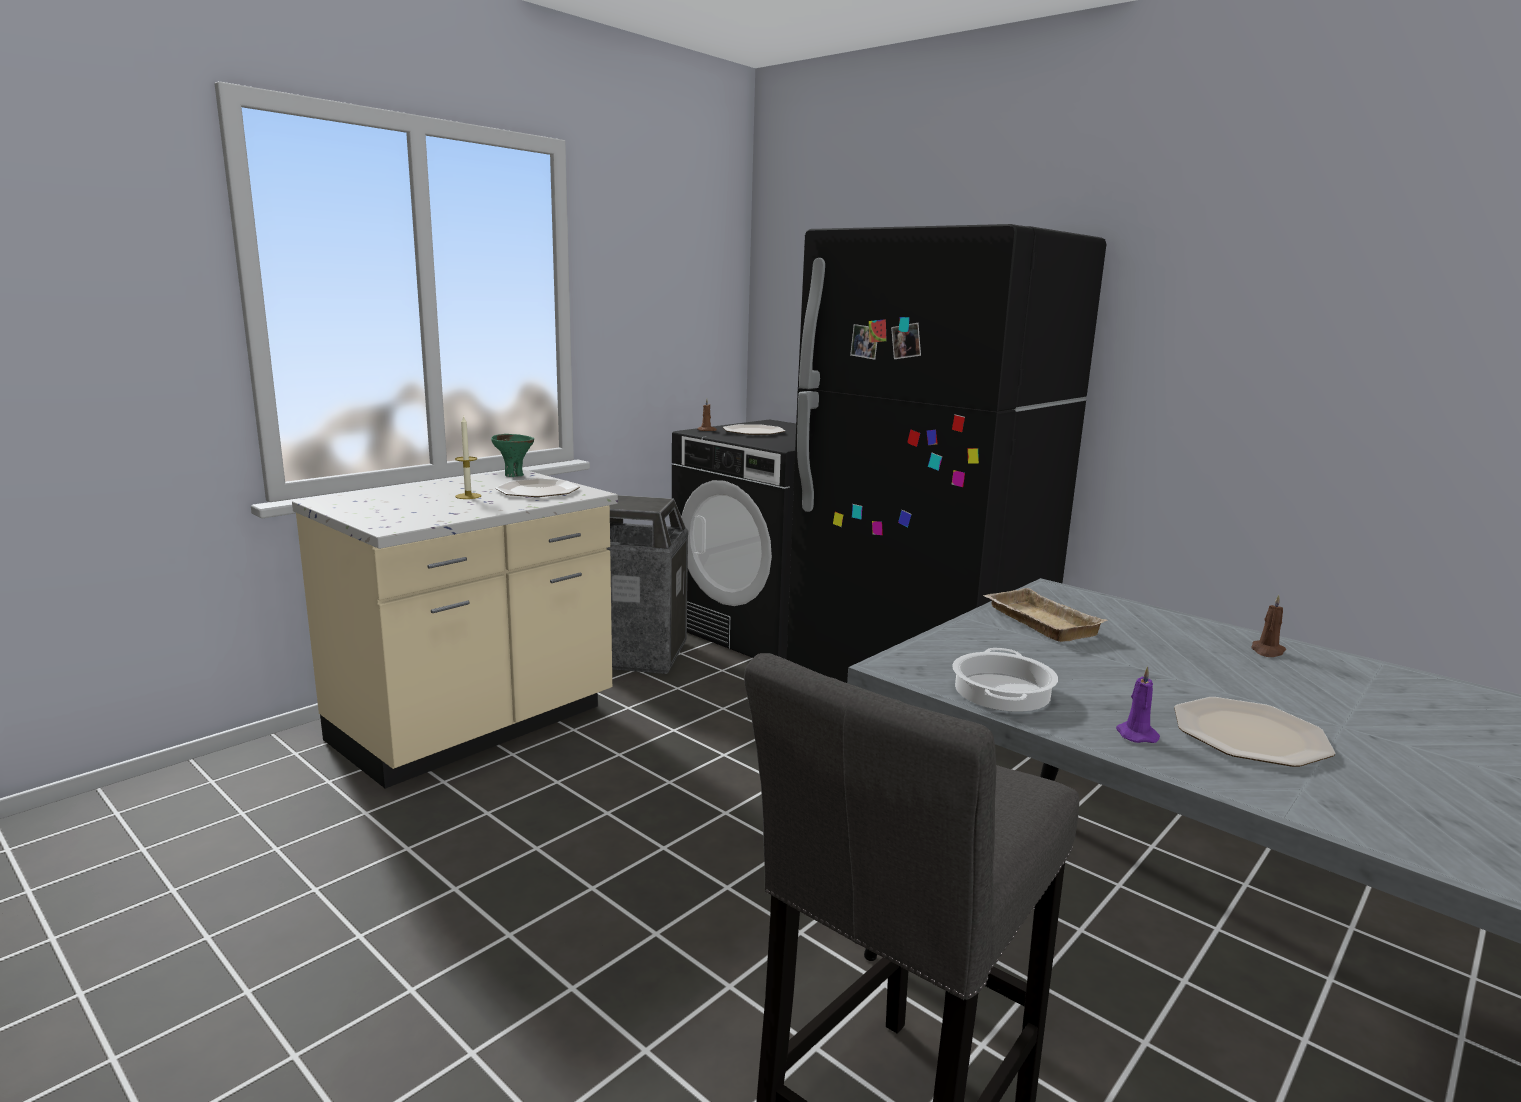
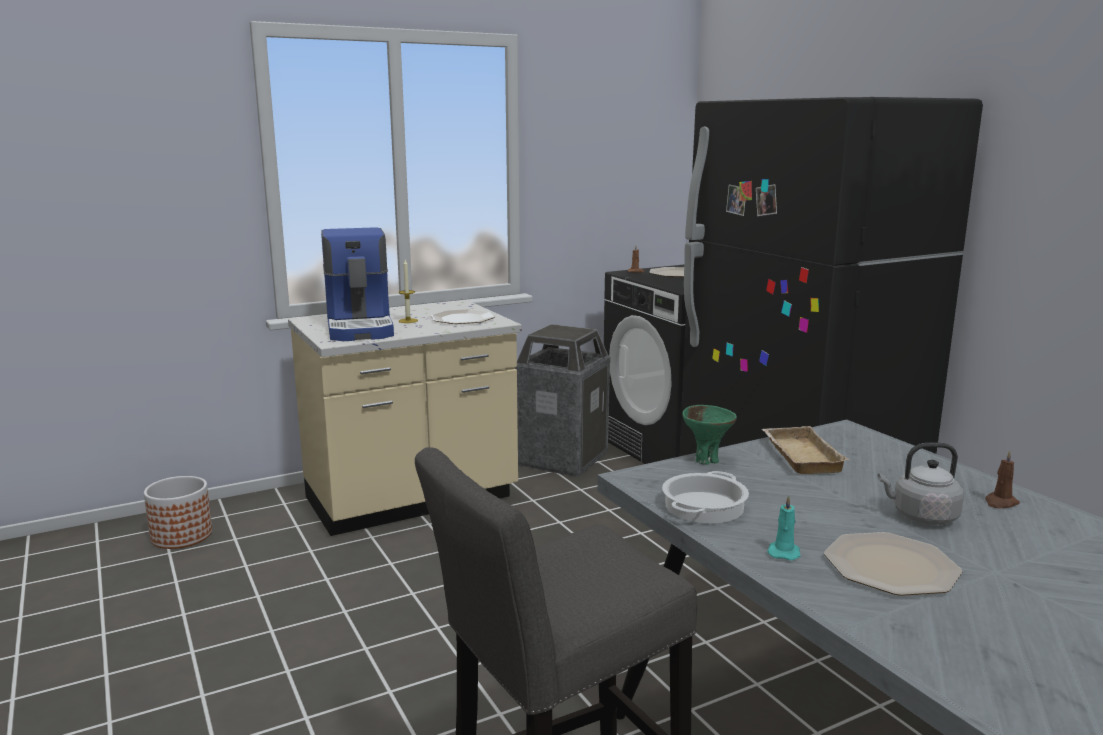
camera: 20 degrees right, 0 degrees up
(152, 820) = (181, 535): none -> planter
(410, 507) = (361, 327): none -> coffee machine
(514, 475) = (457, 305): green bowl -> green bowl (706, 459)
(1135, 734) = (783, 552): purple candle -> turquoise candle
(1217, 675) = (921, 516): none -> grey kettle

